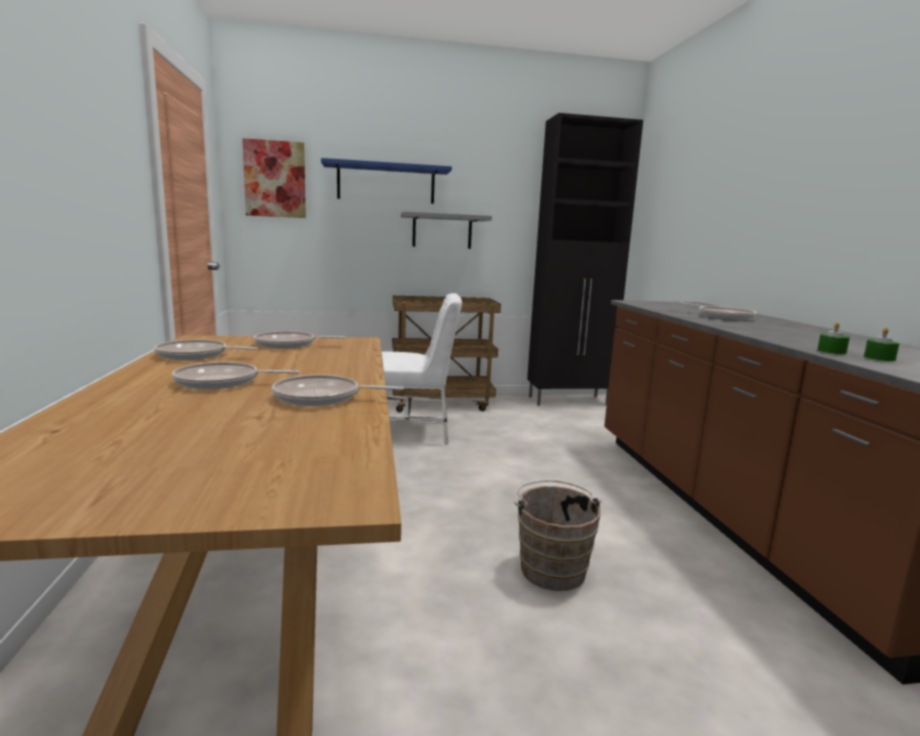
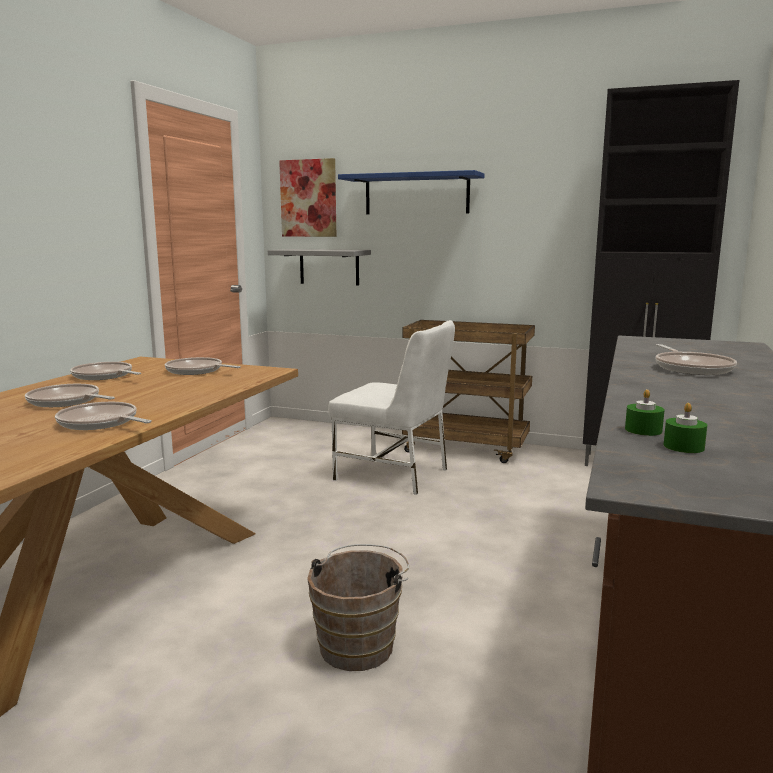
camera: 30 degrees right, 0 degrees up
(442, 231) = (479, 245): grey shelf -> grey shelf (329, 267)

